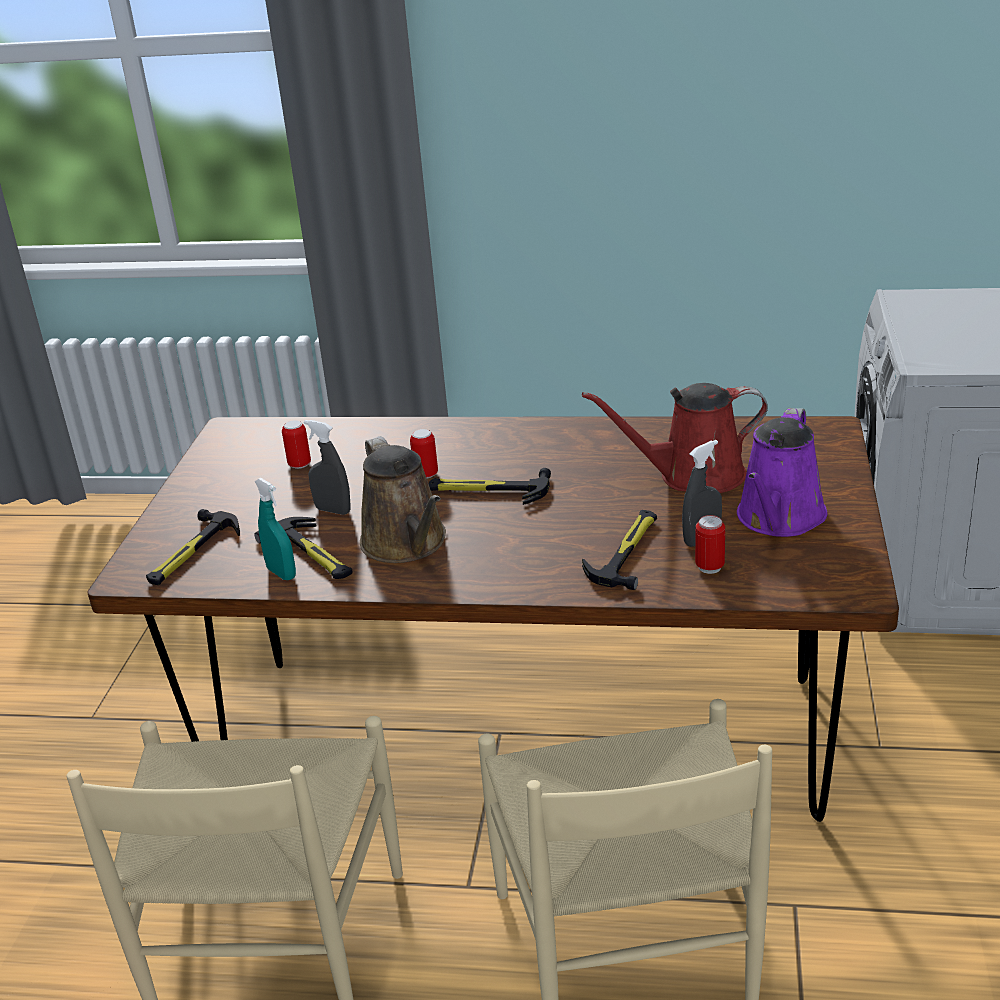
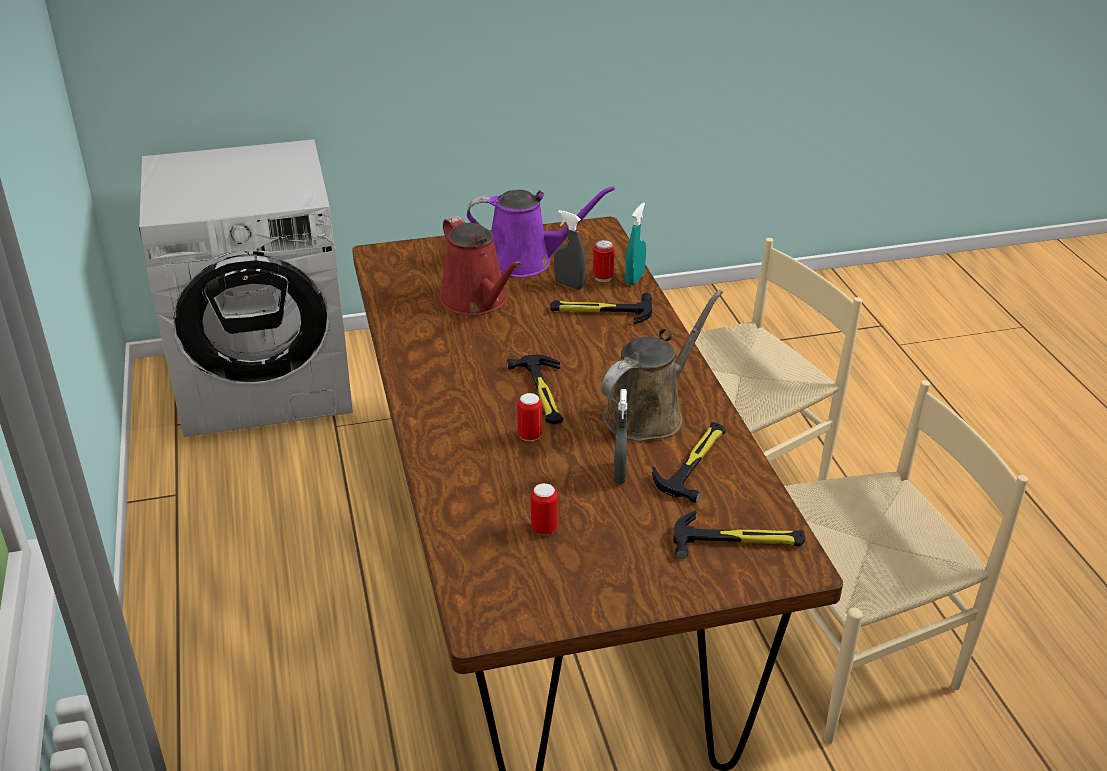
camera: 115 degrees left, 5 degrees up
(281, 573) = (732, 469): turquoise spray bottle -> turquoise spray bottle (634, 279)

